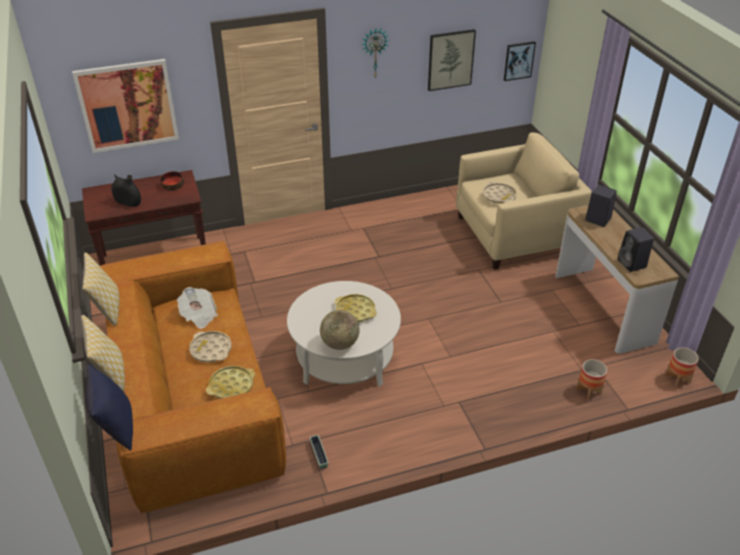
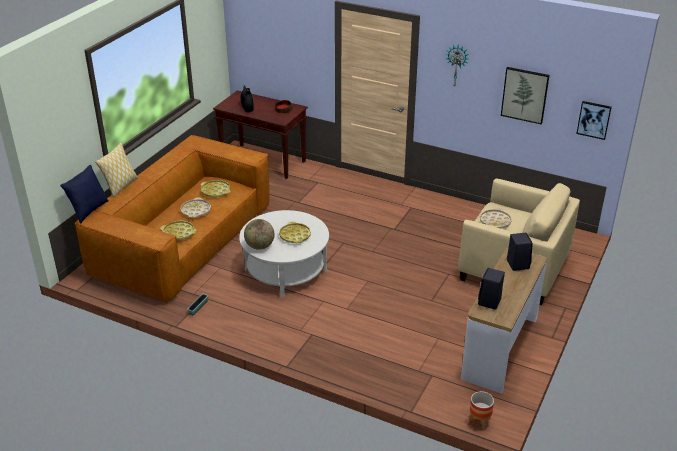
camera: 45 degrees right, 5 degrees down
(107, 309) = (163, 157): pillow -> none
(127, 105) = (274, 42): picture -> none
(199, 315) = (215, 191): newspaper -> yellow tray
(588, 391) = (402, 384): planter -> none

